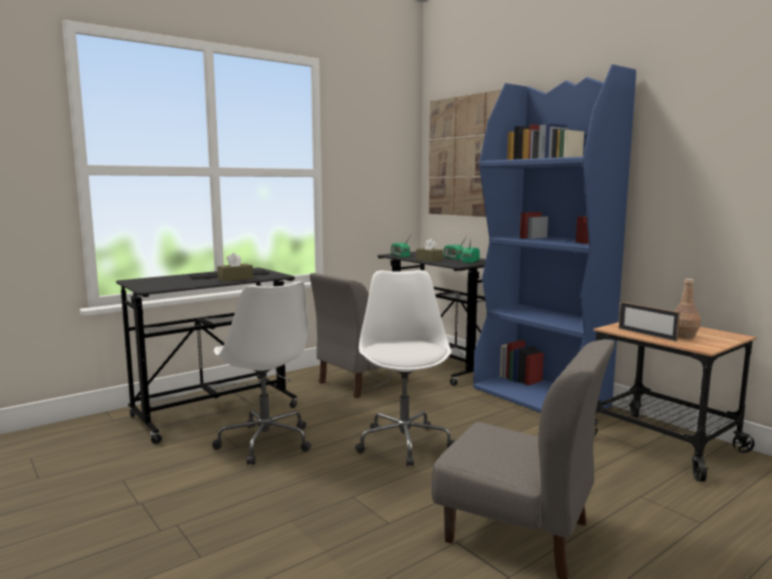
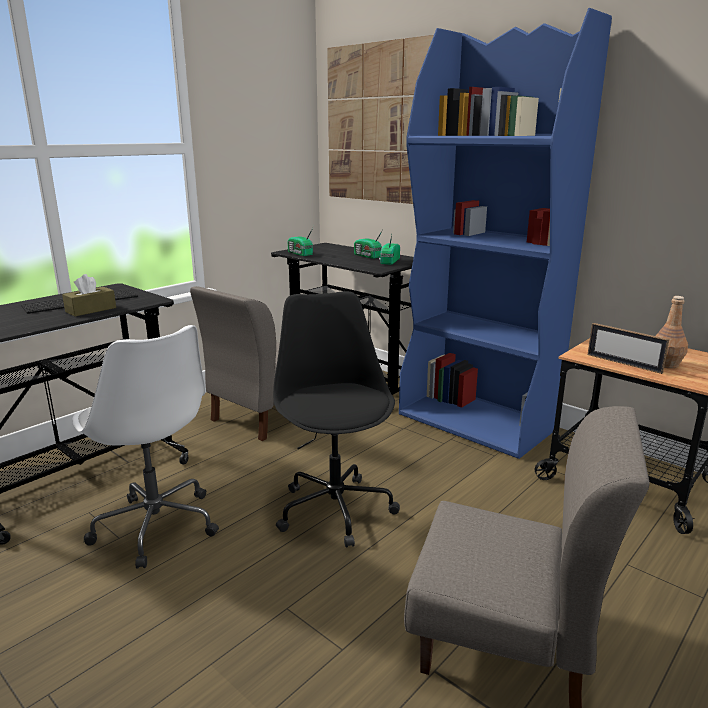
camera: 10 degrees left, 10 degrees up
(404, 443) = (334, 509): white office chair -> black office chair
(429, 260) = (338, 260): brown tissue box -> none

